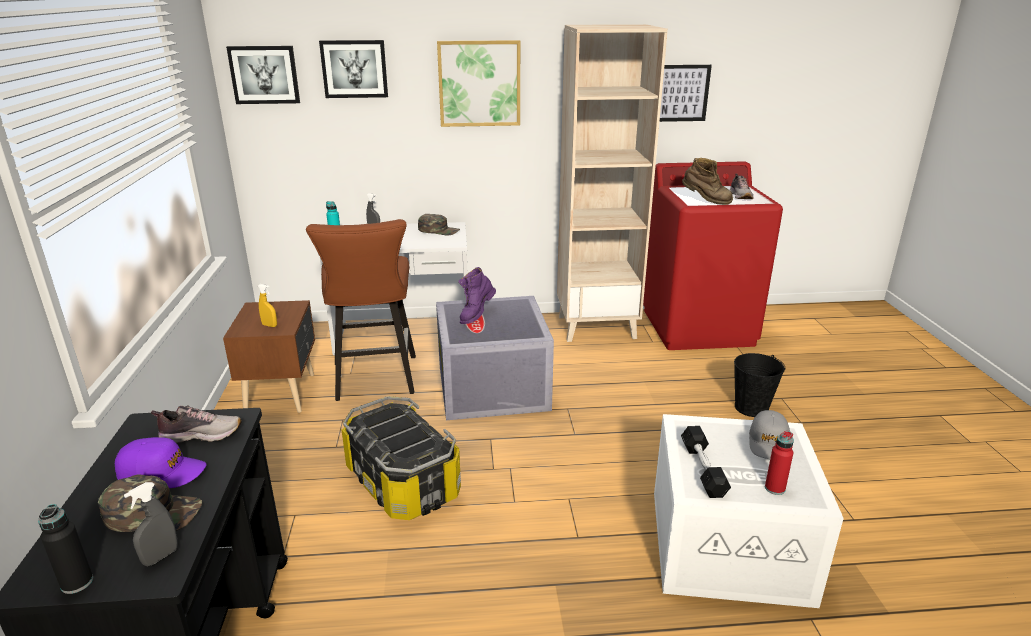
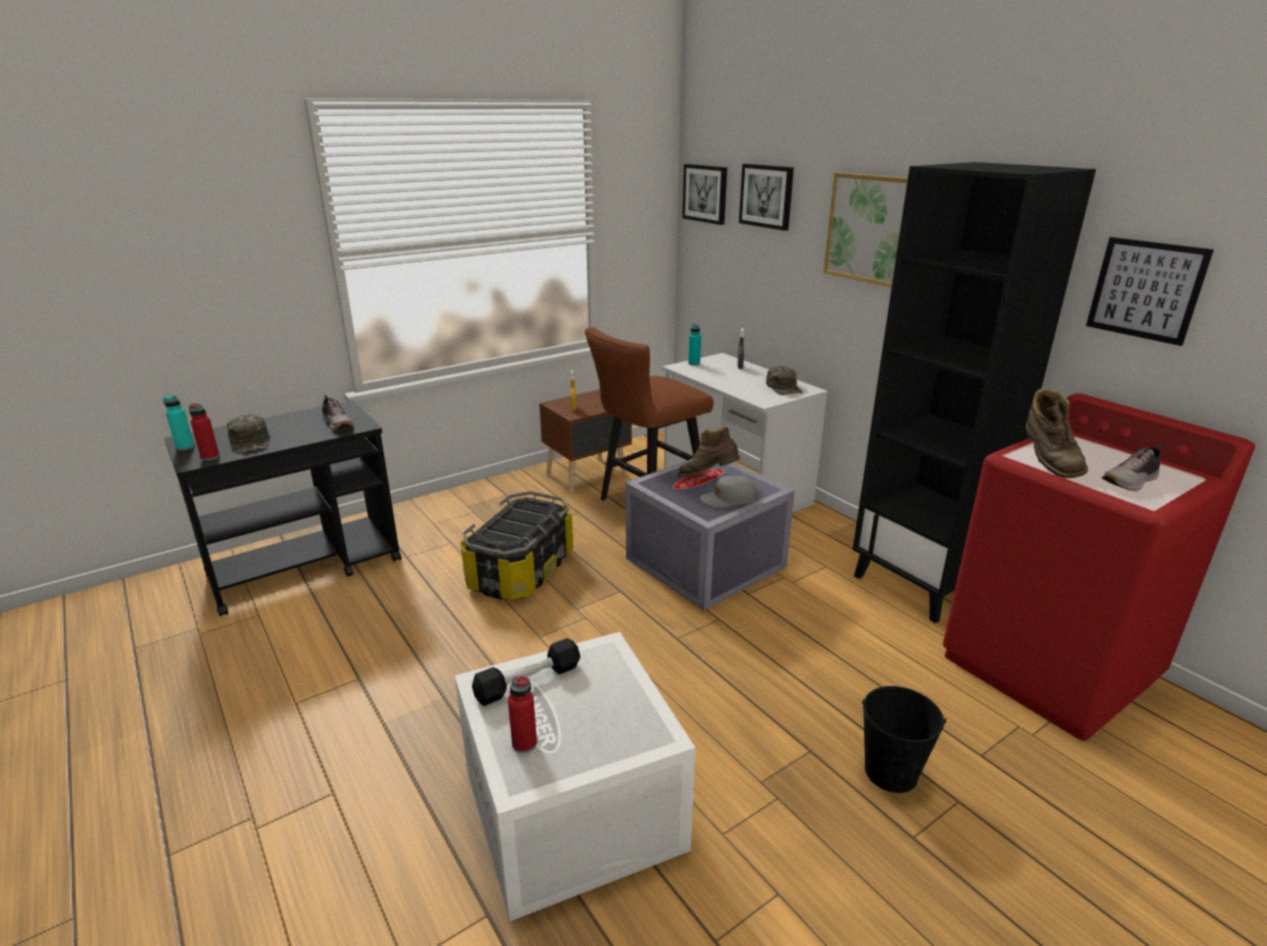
camera: 60 degrees right, 0 degrees up
(77, 583) = (185, 447): black bottle -> turquoise bottle
(161, 556) = (210, 457): grey spray bottle -> red bottle
(162, 472) = (292, 429): purple cap -> none
(476, 315) = (707, 477): purple boot -> brown boot
(597, 327) = (919, 585): beige bookcase -> black bookcase
(768, 442) = (621, 723): grey cap -> grey cap (728, 499)

